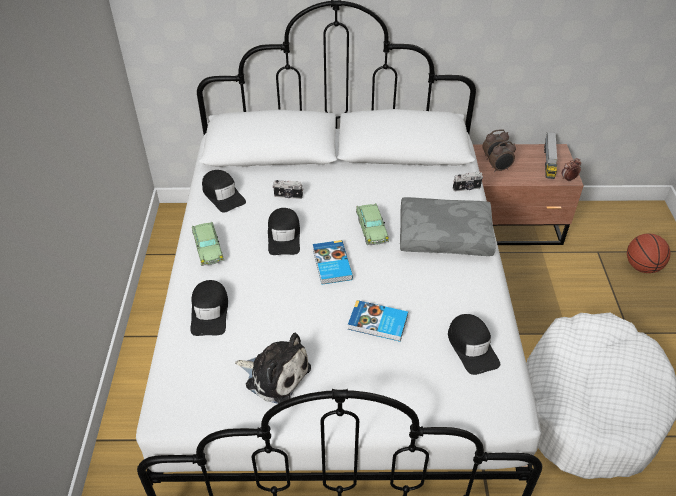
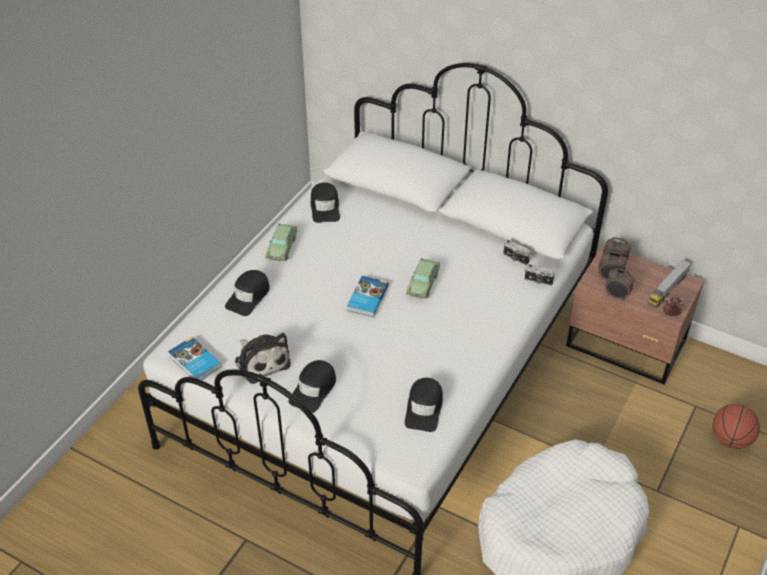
camera: 30 degrees right, 0 degrees up
(284, 236) = (347, 260): black cap -> black cap (313, 389)
(288, 196) = (376, 228): camera -> camera (515, 258)
(378, 323) = (366, 358): book -> book (194, 362)
(445, 234) = (482, 313): grey pillow -> none
(517, 181) = (616, 296): none -> alarm clock

